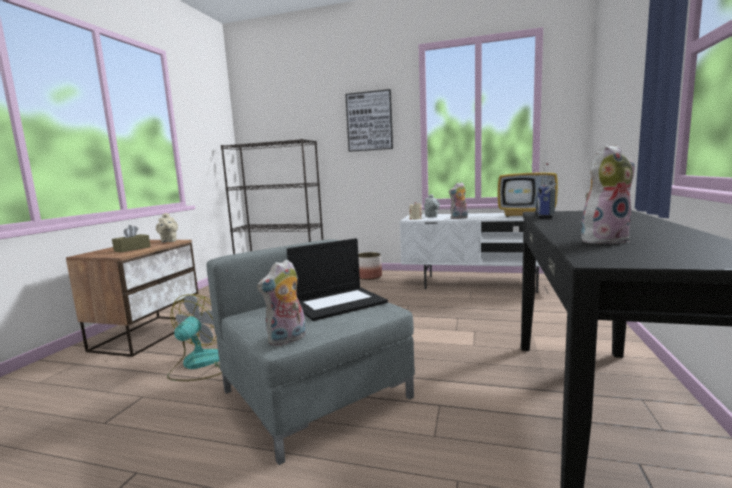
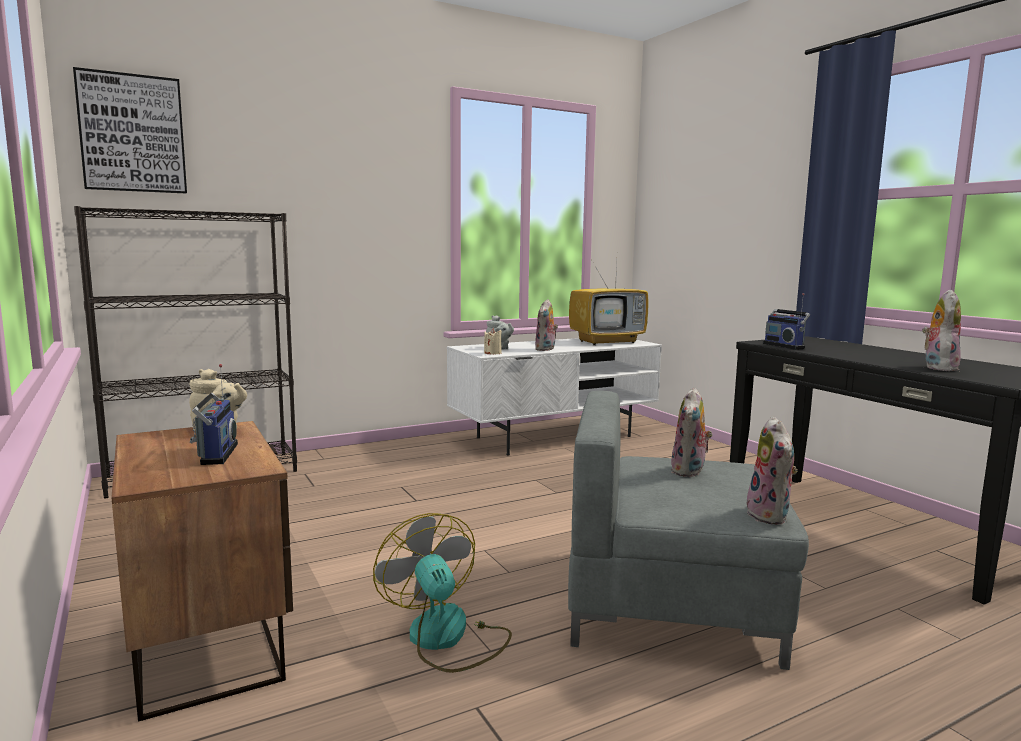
camera: 45 degrees left, 0 degrees up
(132, 249) = (215, 454): brown tissue box -> radio
(339, 303) = (690, 471): laptop -> plush toy
(369, 121) = (373, 192): picture -> picture (132, 133)
(369, 277) = (393, 453): planter -> none

